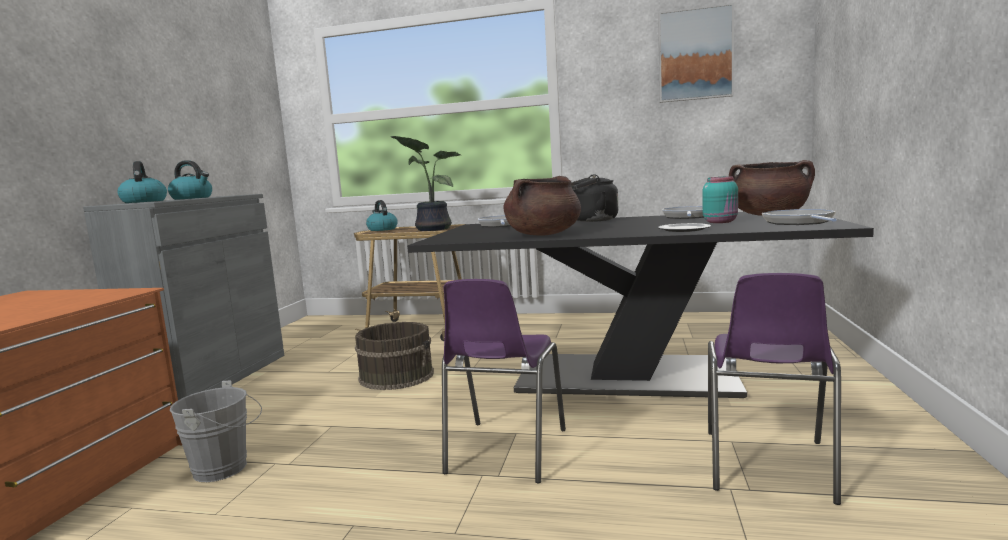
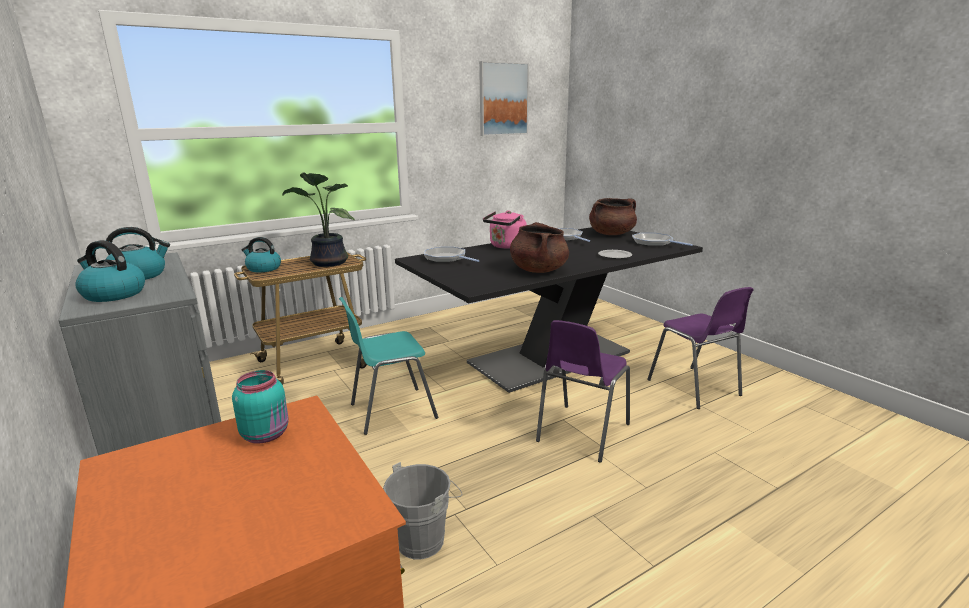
camera: 45 degrees left, 10 degrees up
(397, 375) = (390, 411): brown bucket -> turquoise chair
(504, 452) = (581, 433): purple chair -> purple chair turned 60 degrees clockwise
(591, 220) = (506, 246): black kettle -> pink kettle
(721, 222) = (607, 244): turquoise jar -> turquoise jar (267, 434)

